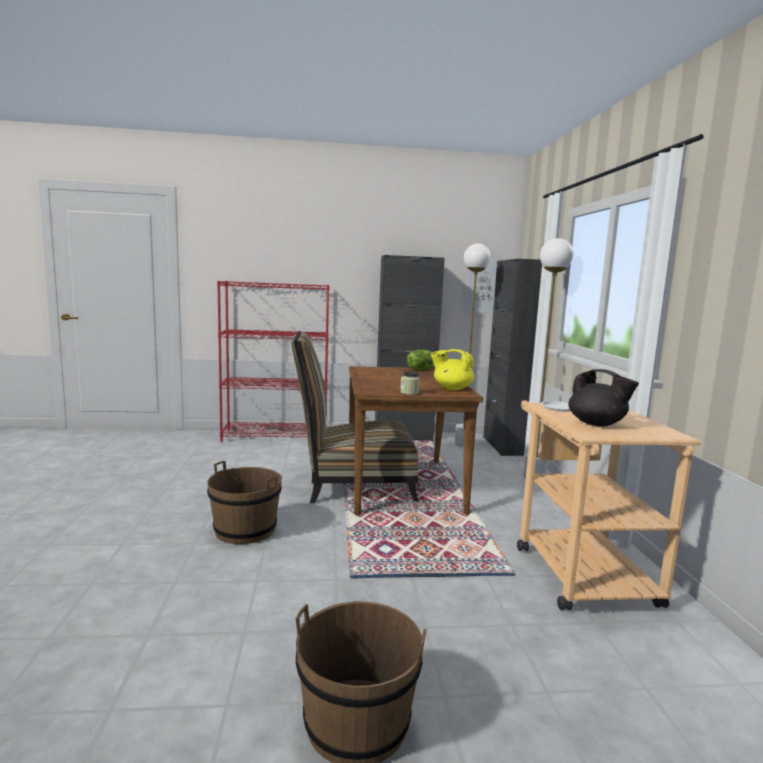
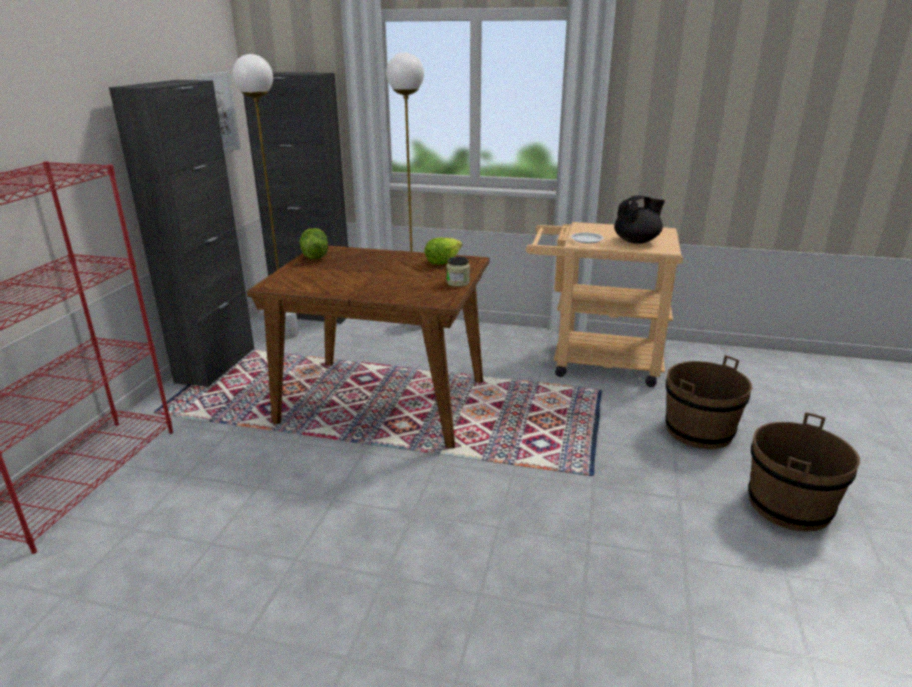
camera: 70 degrees left, 15 degrees up
(245, 530) = (458, 542): brown bucket -> brown bucket (698, 431)
(352, 484) = (359, 435): chair -> none
(452, 388) = (442, 261): yellow teapot -> lettuce

